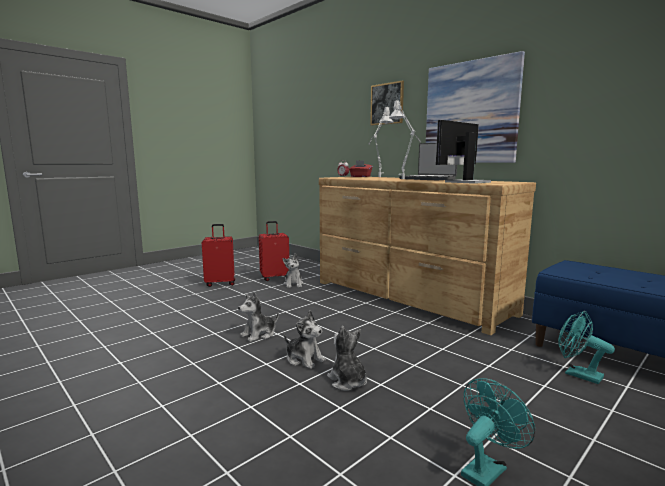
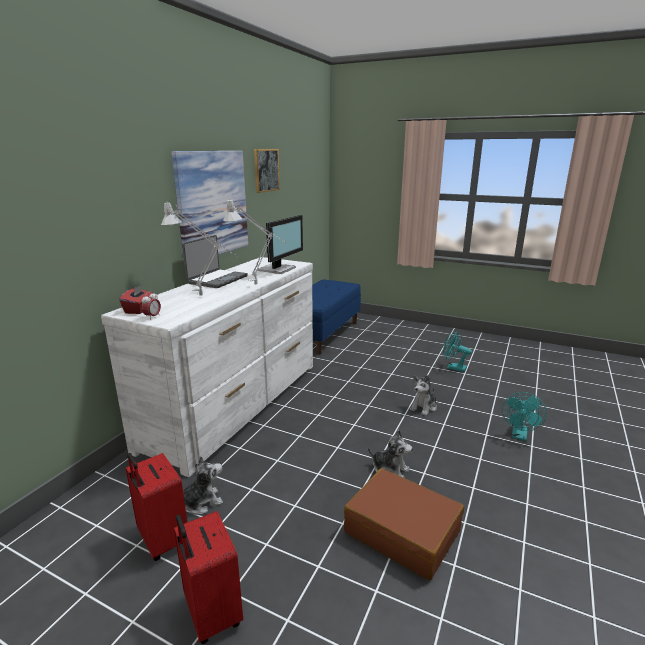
camera: 110 degrees left, 10 degrees up
(198, 325) = (402, 531): none -> brown suitcase
(304, 359) = (412, 430): plush toy -> none
(387, 104) = (121, 193): picture -> picture (266, 170)
(408, 297) = (237, 403): brown dresser -> white dresser
(465, 182) = (278, 269): monitor -> monitor turned 90 degrees counterclockwise
(577, 374) = (351, 347): turquoise fan -> turquoise fan (519, 436)

